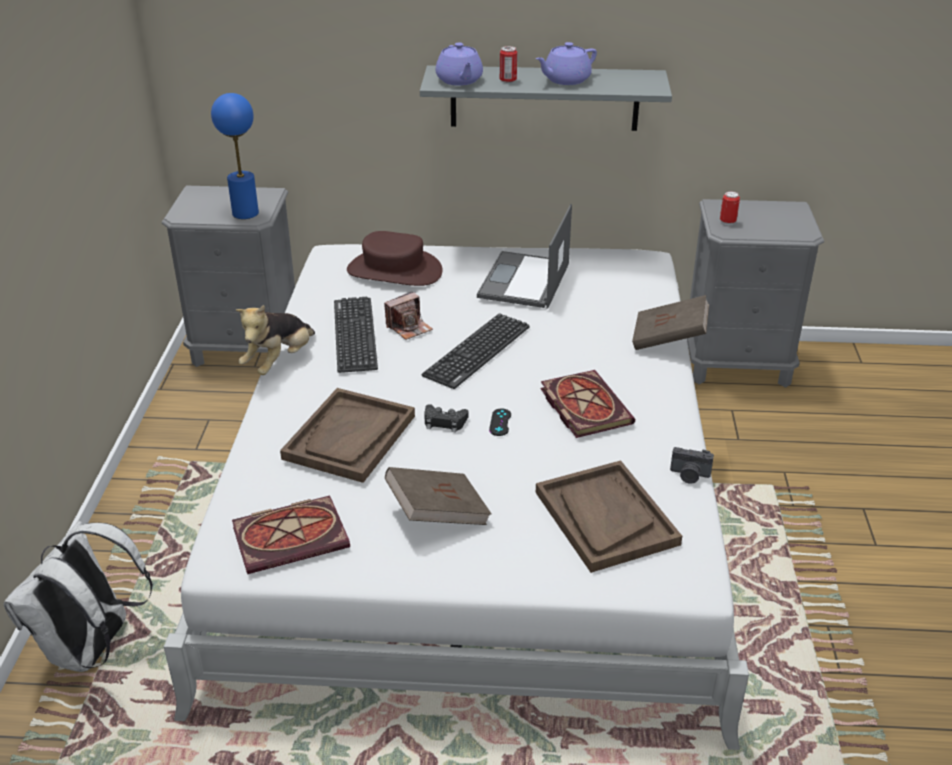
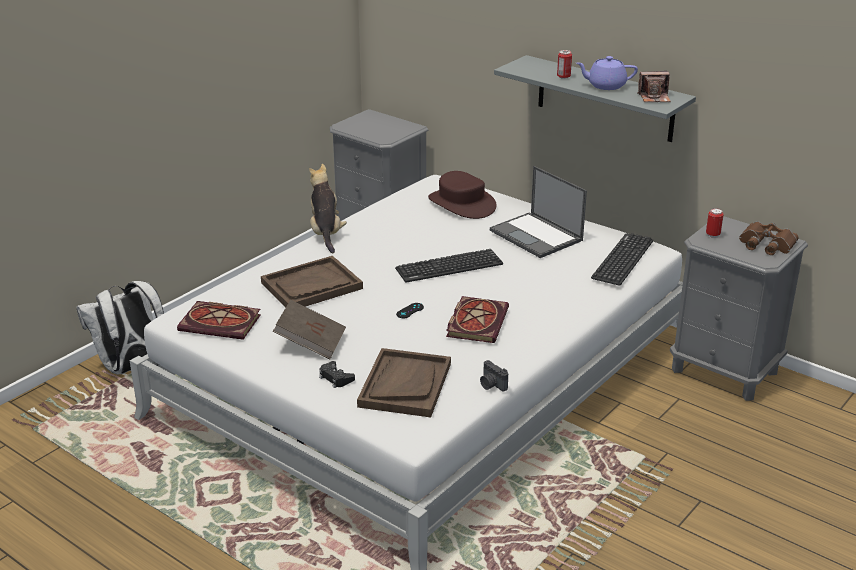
camera: 35 degrees right, 5 degrees down
(245, 213) = (382, 135): blue table lamp -> none
(279, 361) = (326, 233): plush toy -> plush toy turned 105 degrees clockwise
(355, 335) = (386, 232): keyboard -> keyboard (622, 260)
(409, 327) = (425, 239): camera -> camera (654, 97)
(444, 422) = (376, 298): black game controller -> black game controller (335, 378)
(459, 81) = (530, 69): purple teapot -> none
(524, 281) = (537, 236): laptop -> laptop turned 90 degrees counterclockwise
(669, 339) = (592, 304): brown book -> none
(782, 216) = (765, 244): none -> brown binoculars

